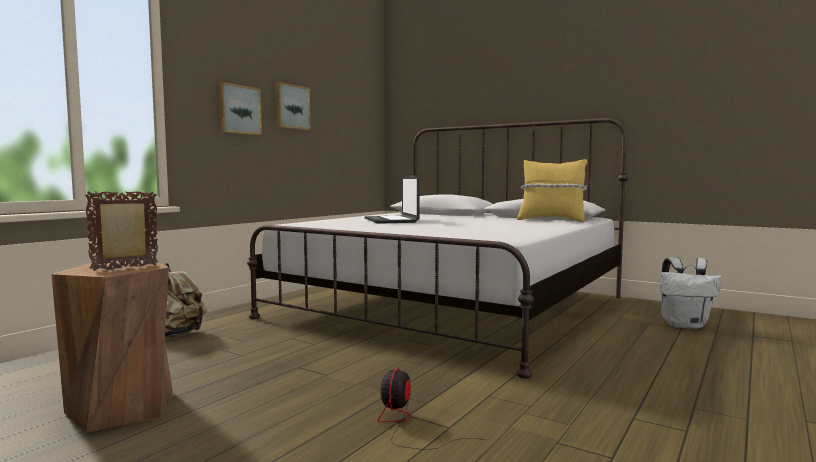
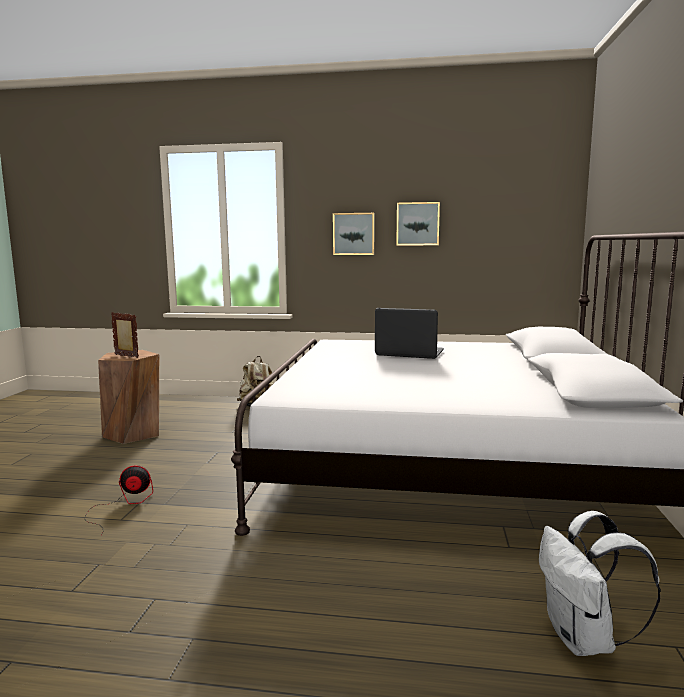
camera: 65 degrees right, 5 degrees up
(391, 221) = (409, 353): laptop -> laptop turned 60 degrees clockwise
(551, 220) = (544, 394): yellow pillow -> none

